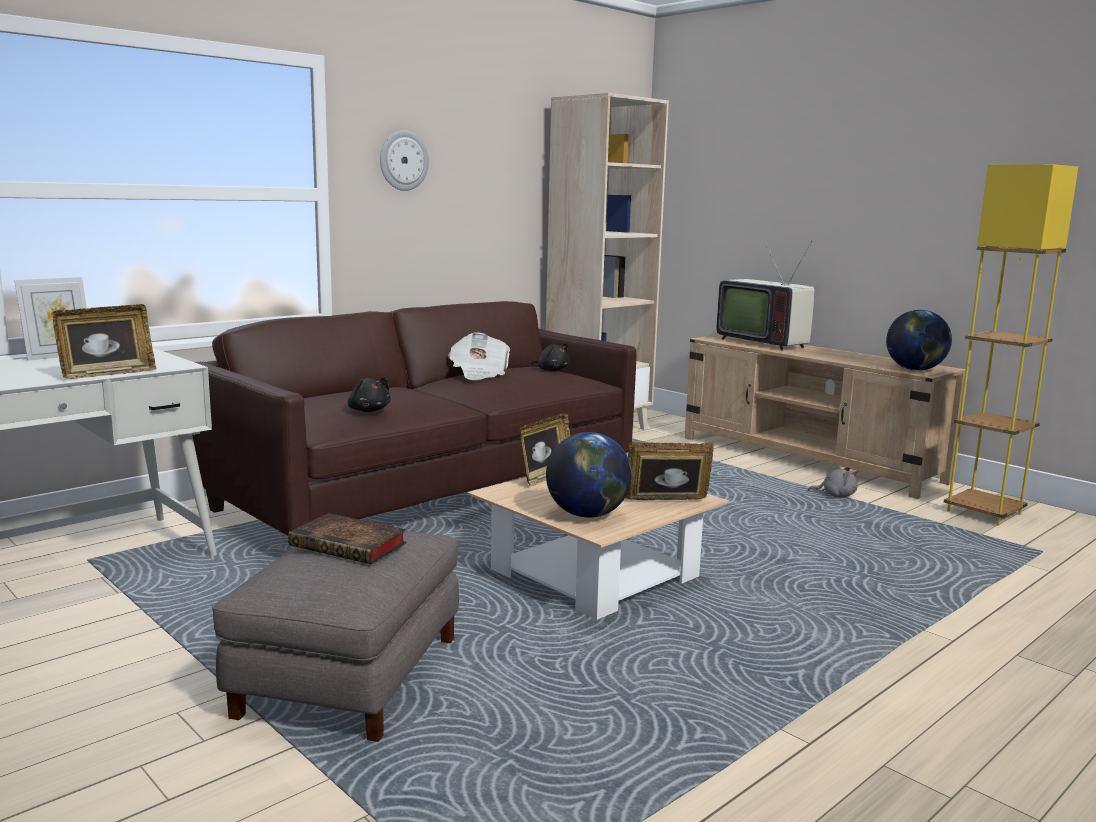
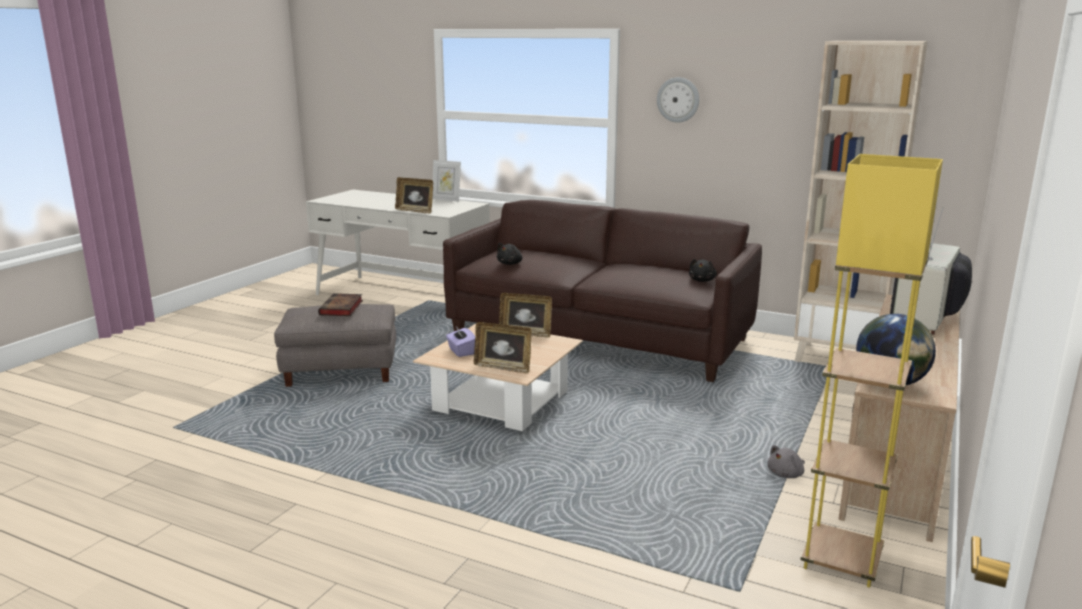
camera: 70 degrees right, 5 degrees up
(479, 374) = (640, 266): newspaper -> none
(587, 514) = (461, 351): globe -> purple tissue box
(667, 502) = (503, 367): picture frame -> picture frame turned 135 degrees clockwise
(836, 495) = (786, 474): grey plush toy -> grey plush toy turned 60 degrees clockwise

